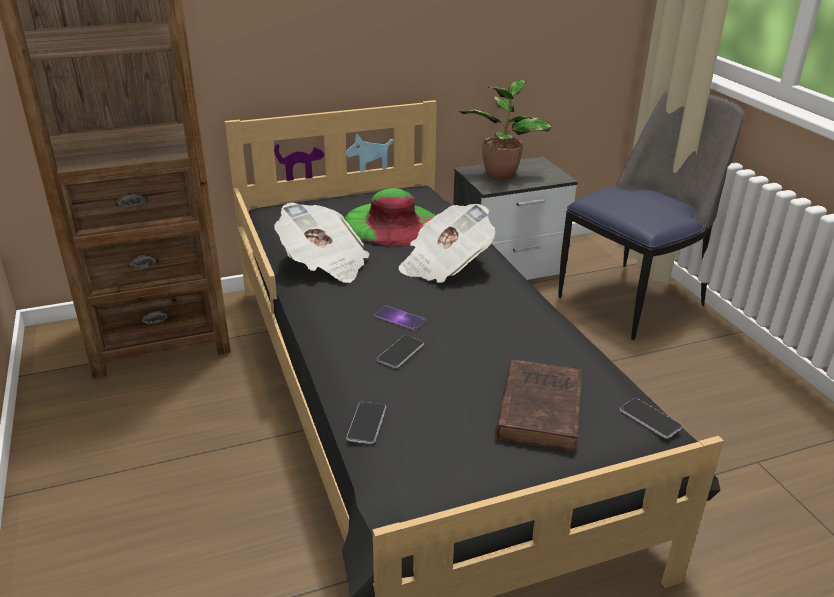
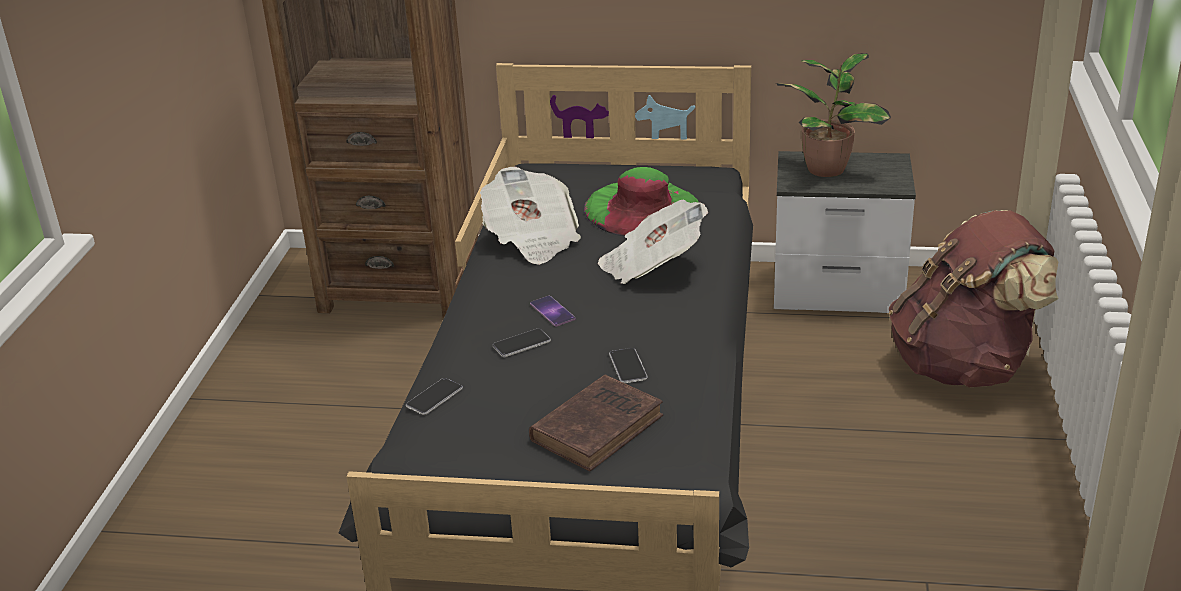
camera: 30 degrees right, 0 degrees up
(633, 299) = (965, 366): chair -> brown backpack
(650, 419) = (695, 465): phone -> phone (628, 367)

